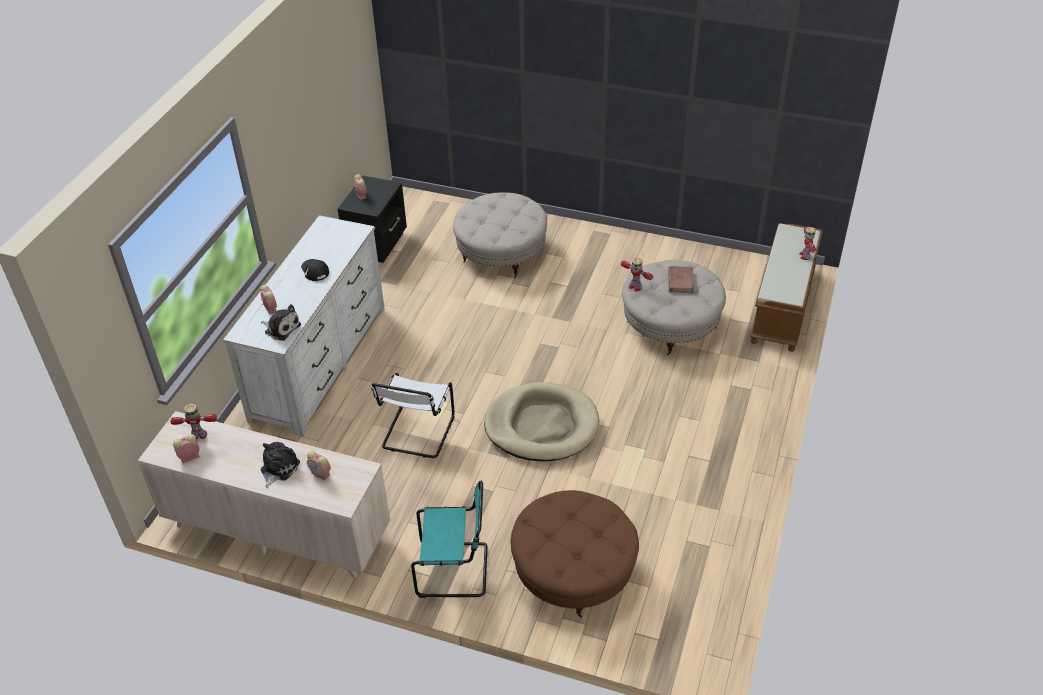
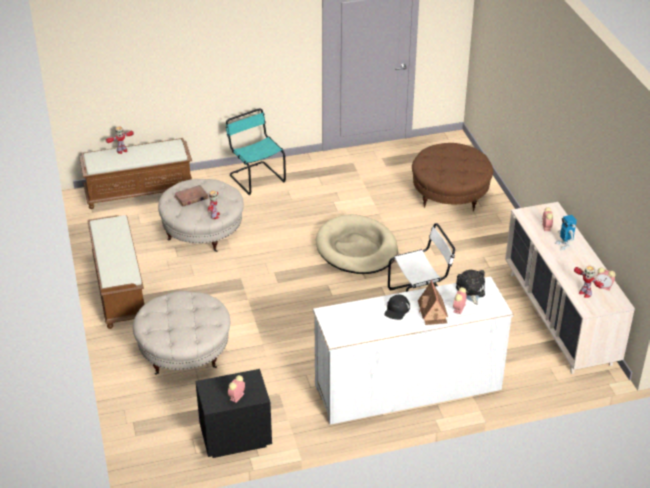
camera: 125 degrees left, 5 degrees down
(278, 468) = (563, 245): plush toy -> toy robot
(286, 290) = (433, 312): none -> toy house
(456, 570) = (498, 234): turquoise chair -> turquoise chair (255, 177)
(624, 244) = (118, 288): none -> brown bench

